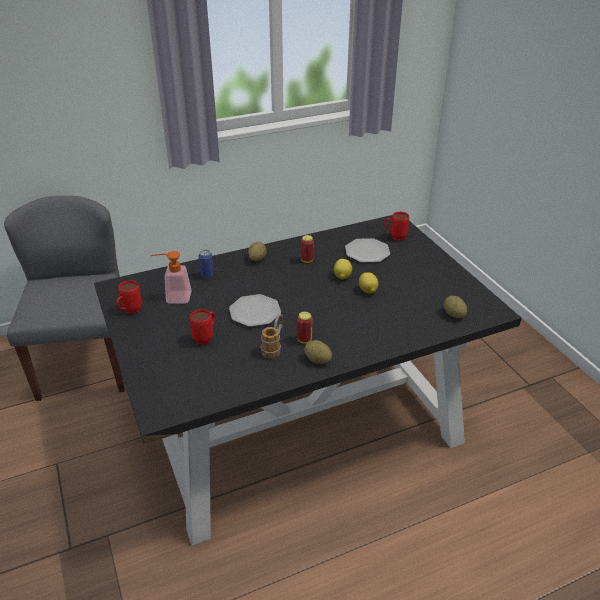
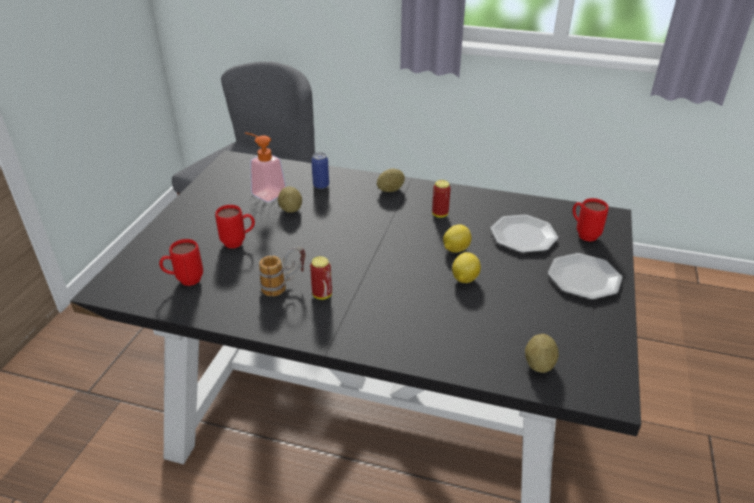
camera: 40 degrees right, 0 degrees up
(130, 312) = (213, 188): red mug -> red mug (184, 281)
(255, 312) = (315, 241): plate -> plate (584, 278)
(317, 360) = (306, 323): potato -> potato (291, 209)

